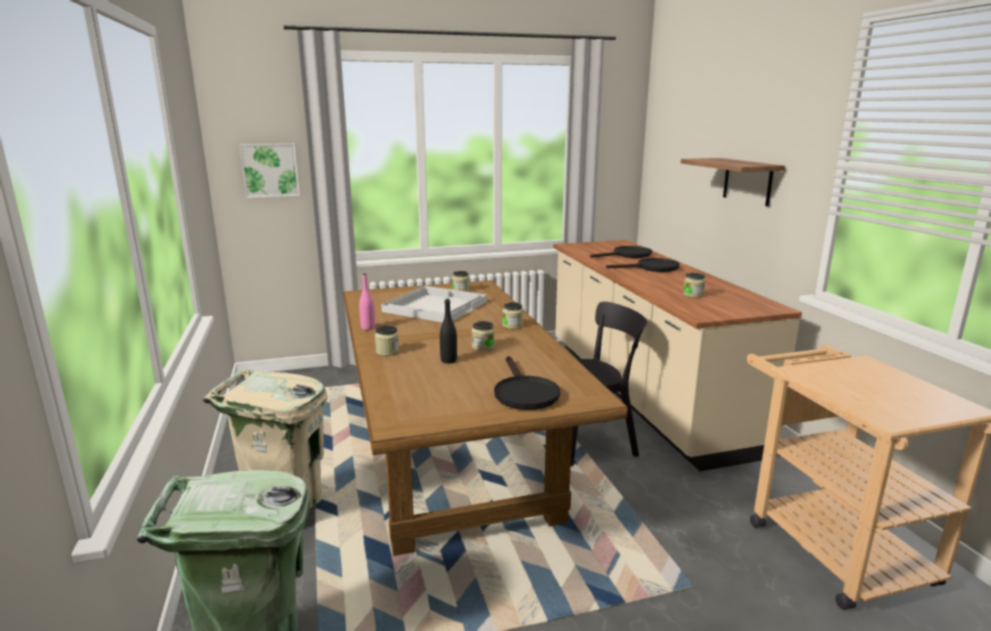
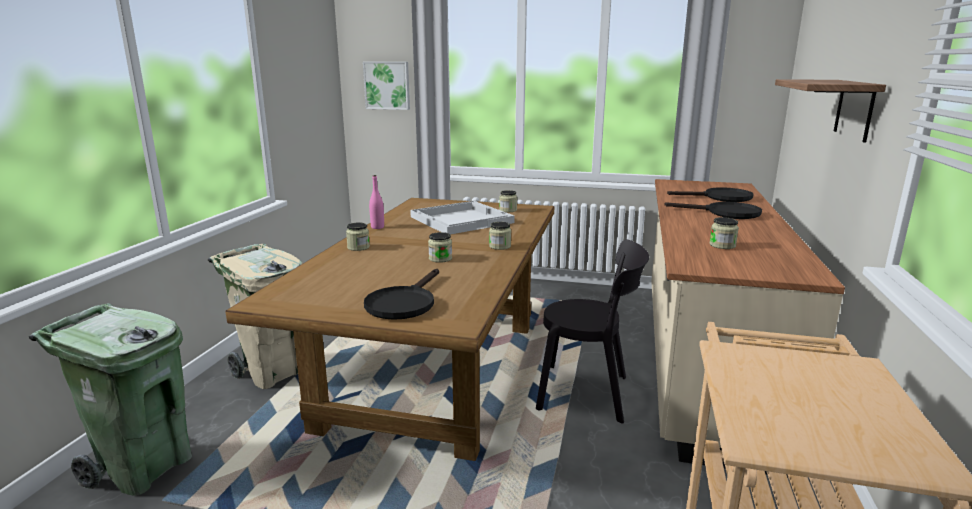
camera: 30 degrees right, 0 degrees up
(448, 360) = (392, 263): black bottle -> none

